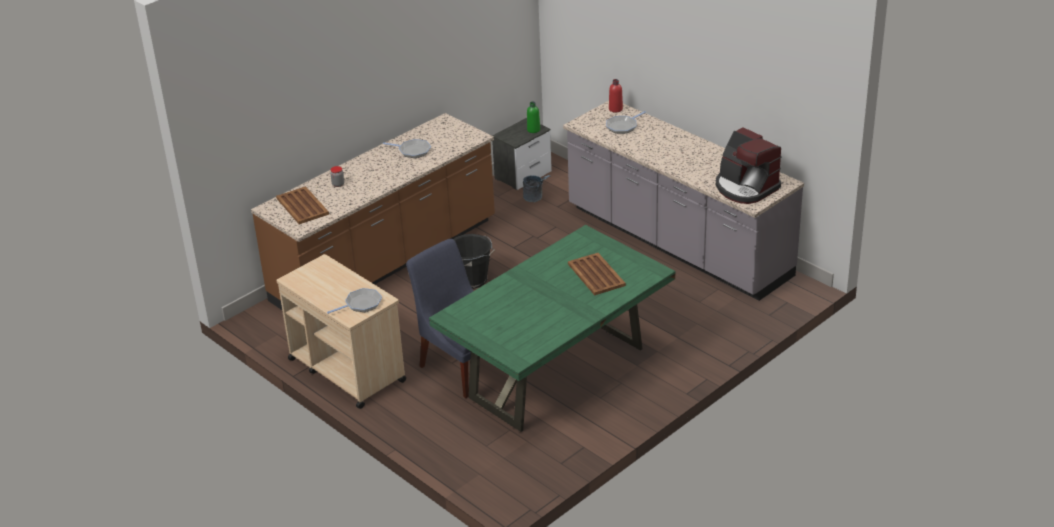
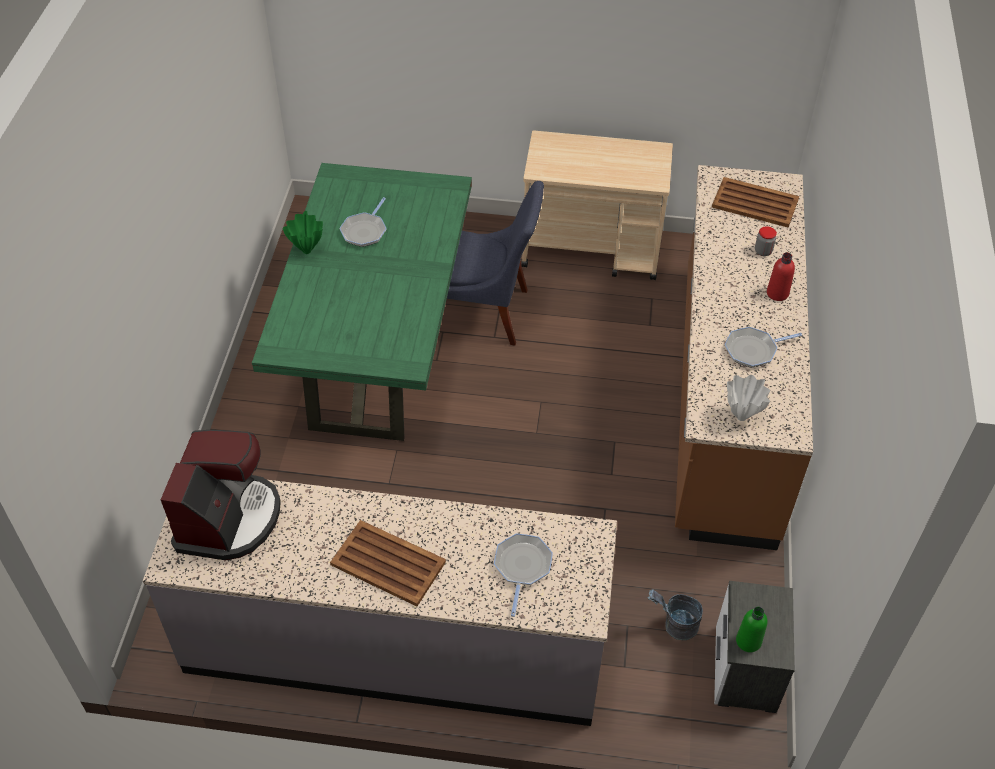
camera: 140 degrees right, 15 degrees up
(361, 304) = (553, 156): frying pan -> frying pan (365, 231)
(457, 133) = (742, 416): none -> white vase
(473, 280) = (595, 427): black bucket -> none
(587, 316) = (306, 251): none -> green vase
(596, 275) = (343, 309): brown tray -> brown tray (387, 563)
(615, 109) = (573, 608): red bottle -> red bottle (777, 293)
(745, 188) = (228, 518): coffee machine -> coffee machine turned 90 degrees clockwise

